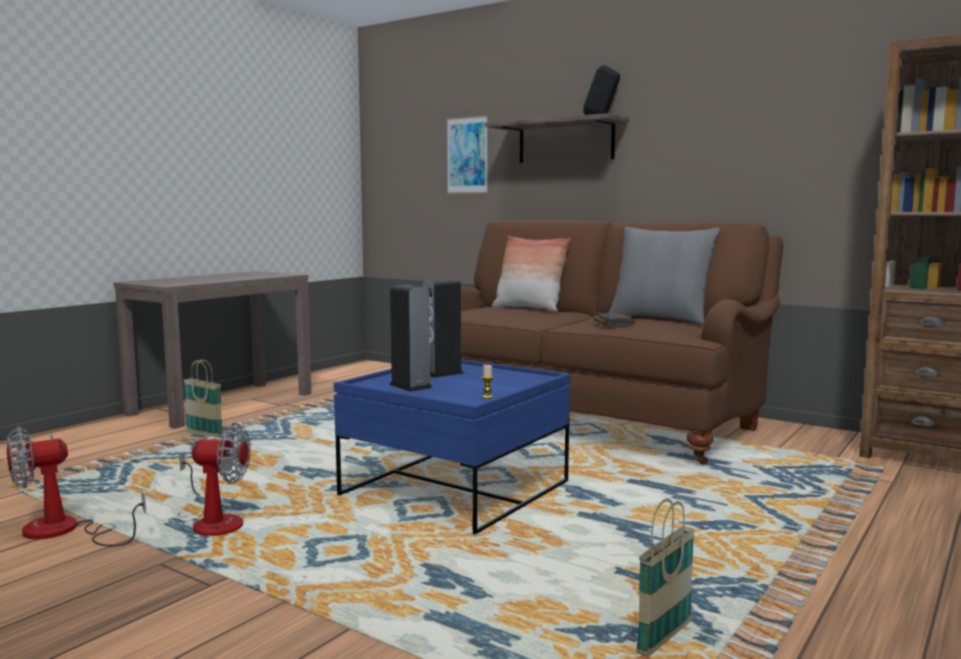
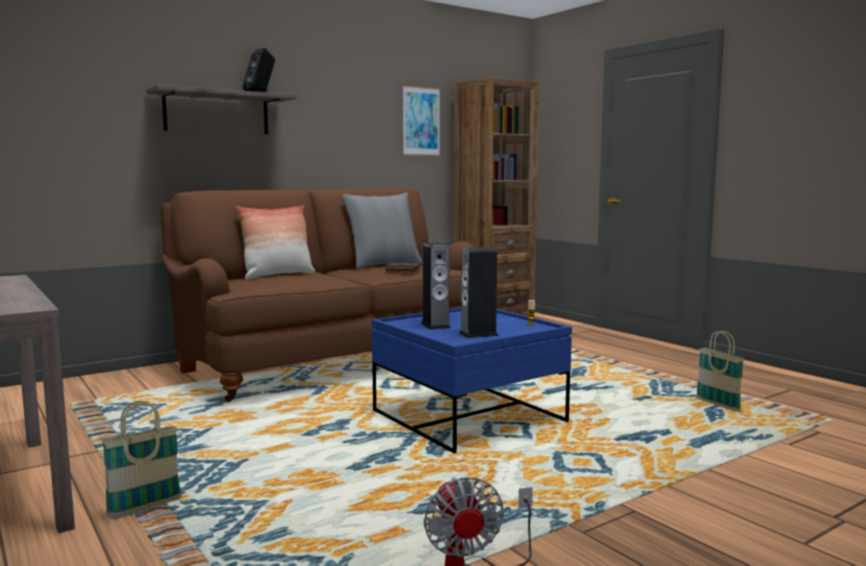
camera: 70 degrees left, 0 degrees up
(213, 521) = (486, 507): fan -> none
(467, 155) = (87, 116): picture -> picture (421, 121)

